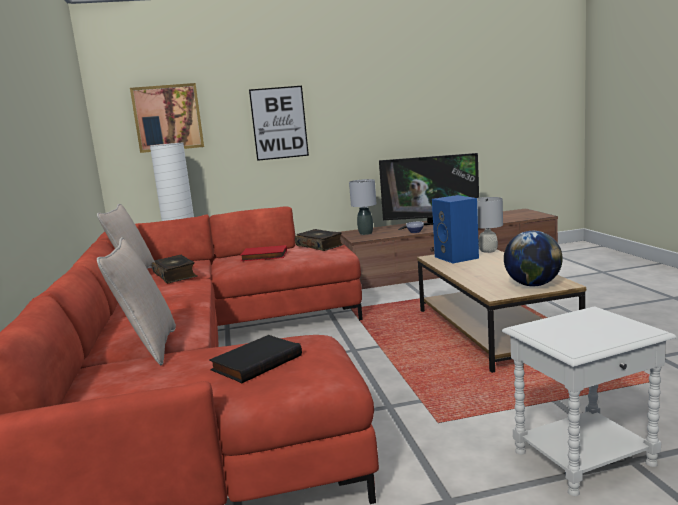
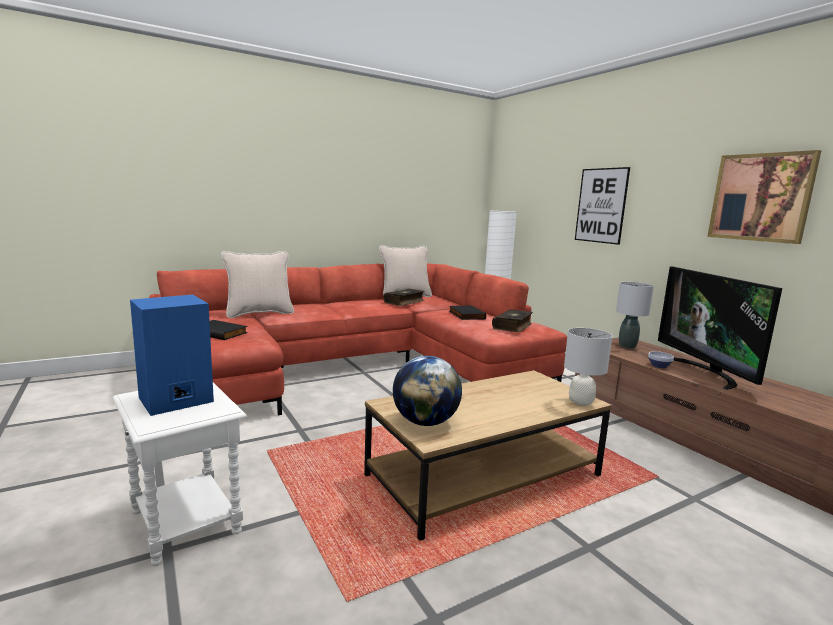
camera: 70 degrees right, 0 degrees up
(168, 118) = (525, 190): picture -> picture (760, 197)
(263, 257) = (465, 315): red book -> black book
(457, 257) = (538, 387): blue speaker -> blue speaker (174, 400)

